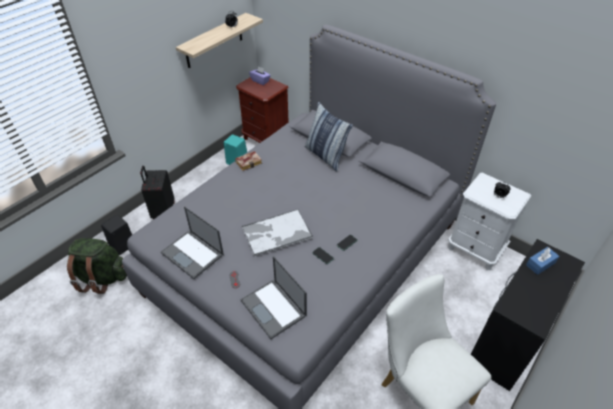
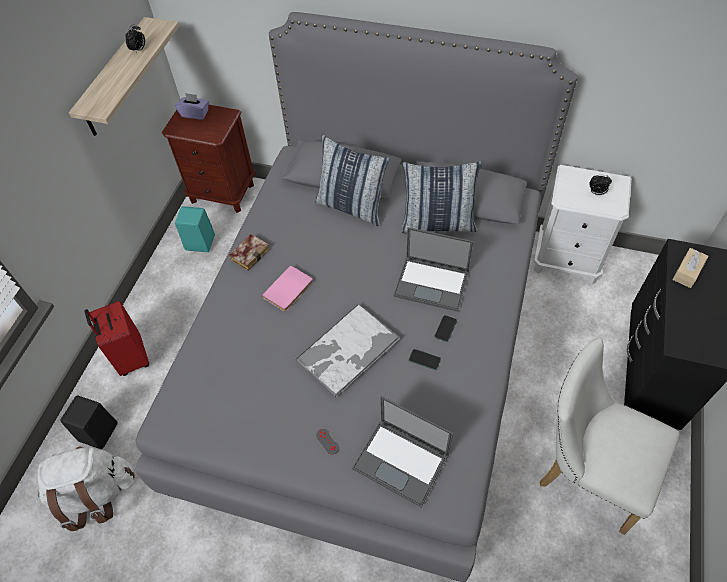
camera: 20 degrees left, 10 degrees up
(102, 278) = (96, 493): green backpack -> white backpack
(163, 211) = (131, 358): black suitcase -> red suitcase
(193, 254) = (249, 427): laptop -> laptop (432, 283)
(260, 189) = (289, 290): none -> pink book
(376, 181) = (438, 223): none -> pillow
(540, 264) = (687, 272): blue tissue box -> beige tissue box

